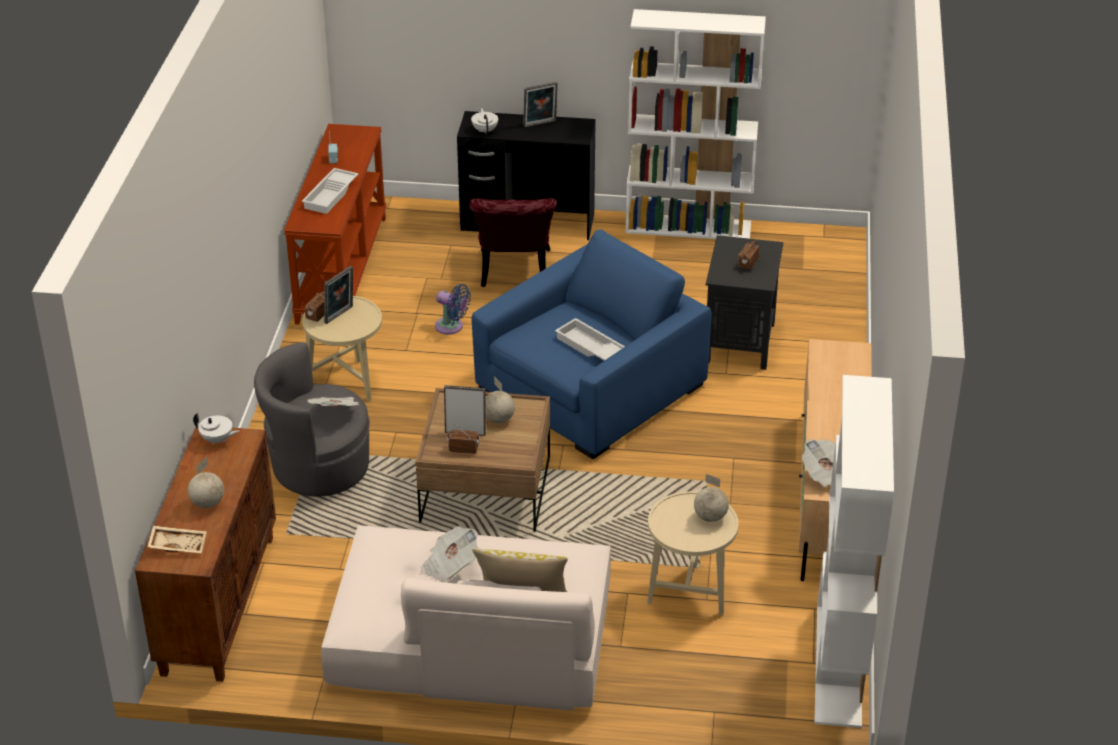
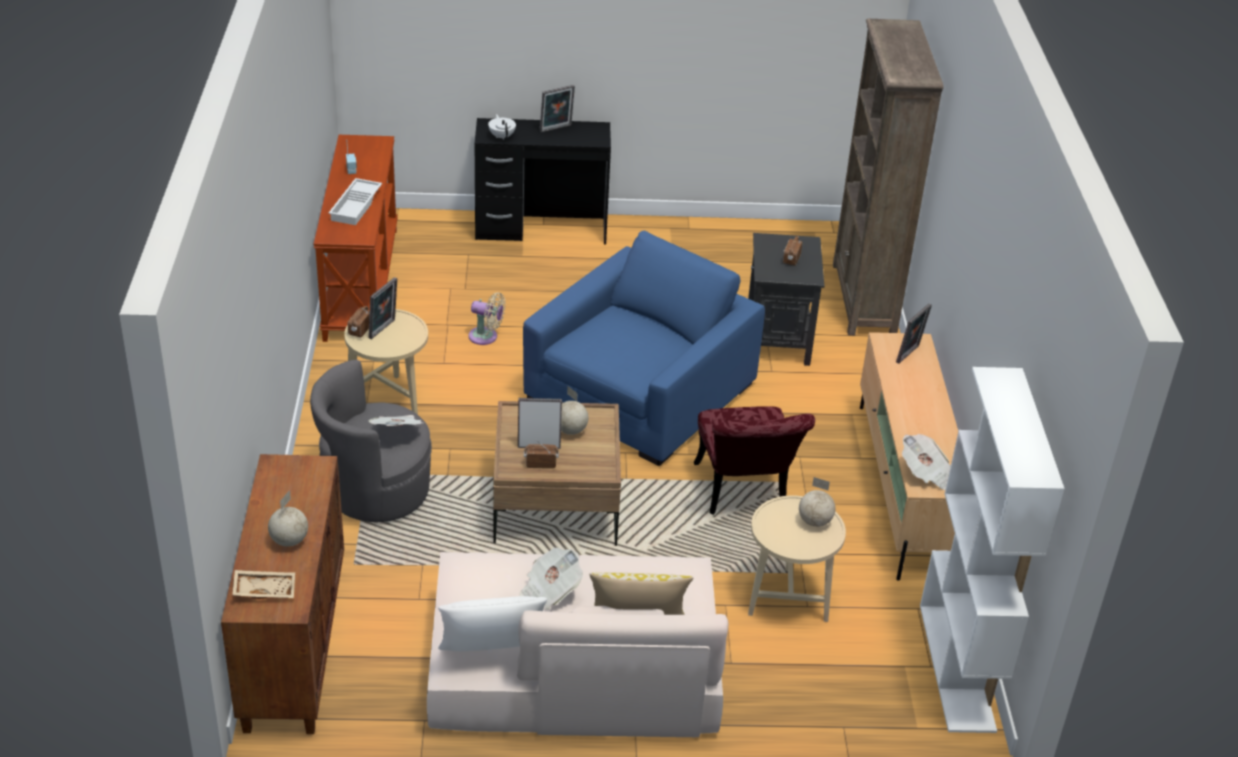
camera: 10 degrees left, 0 degrees up
(217, 440) = (286, 470): white teapot -> none
(384, 622) = (492, 658): none -> white pillow
(451, 327) = (486, 337): blue fan -> beige fan
(514, 274) = (539, 281): red chair -> red chair (743, 494)
(589, 347) = (648, 351): white tray -> none
(689, 227) = (701, 228): white bookcase -> none
(837, 306) = (863, 300): none -> brown bookcase
(844, 363) = (909, 355): none -> picture frame

